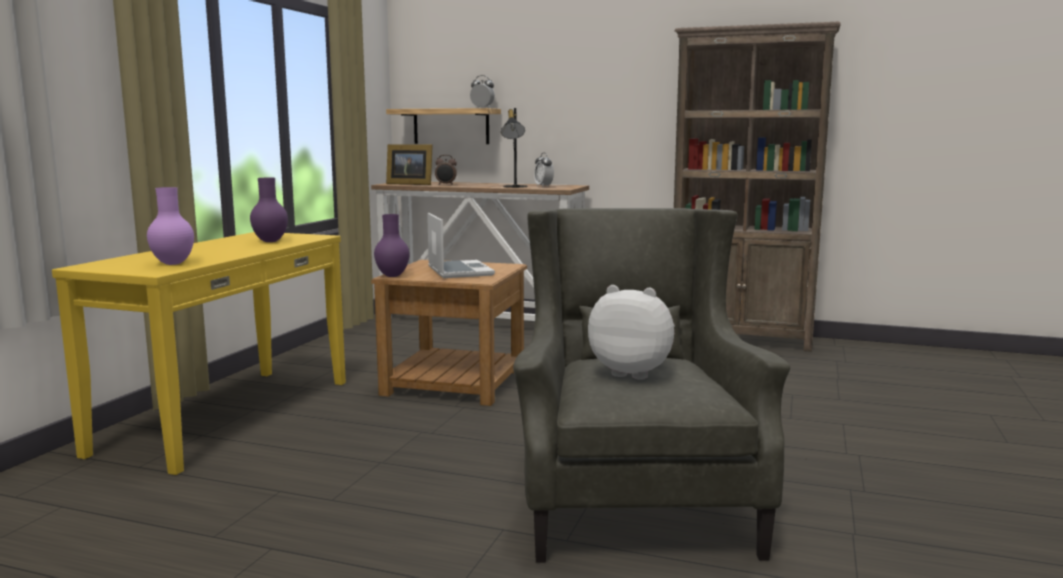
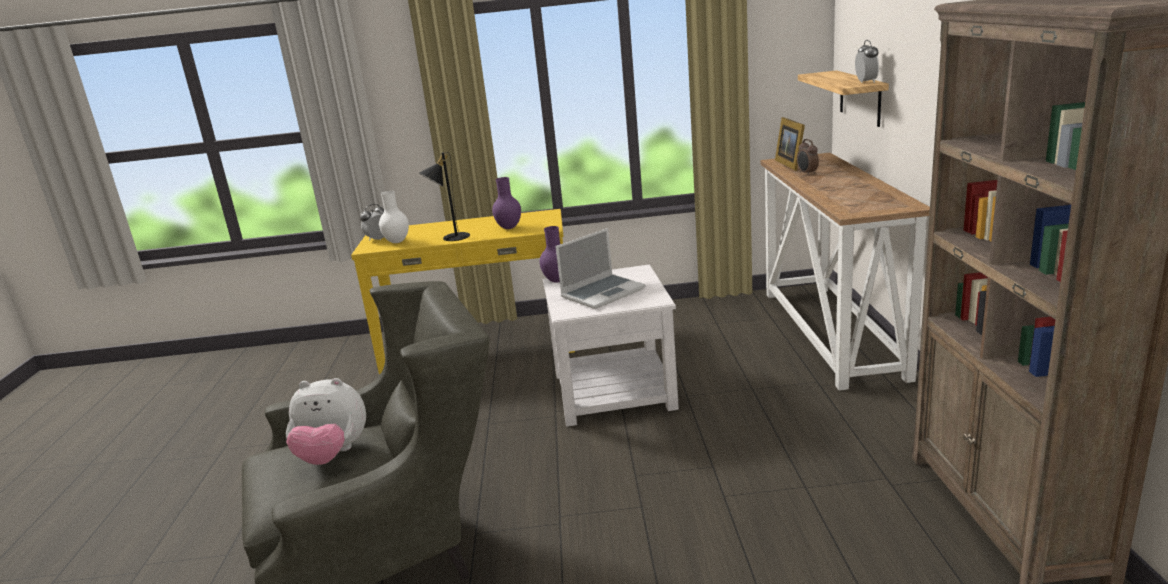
camera: 70 degrees right, 10 degrees up
(174, 263) = (397, 242): purple vase -> white vase
(455, 382) = (614, 391): brown side table -> white side table
(514, 187) = (830, 195): black table lamp -> black table lamp (451, 237)
(543, 186) = (863, 201): alarm clock -> alarm clock (378, 239)
(633, 372) = (333, 455): plush toy -> plush toy turned 90 degrees clockwise

